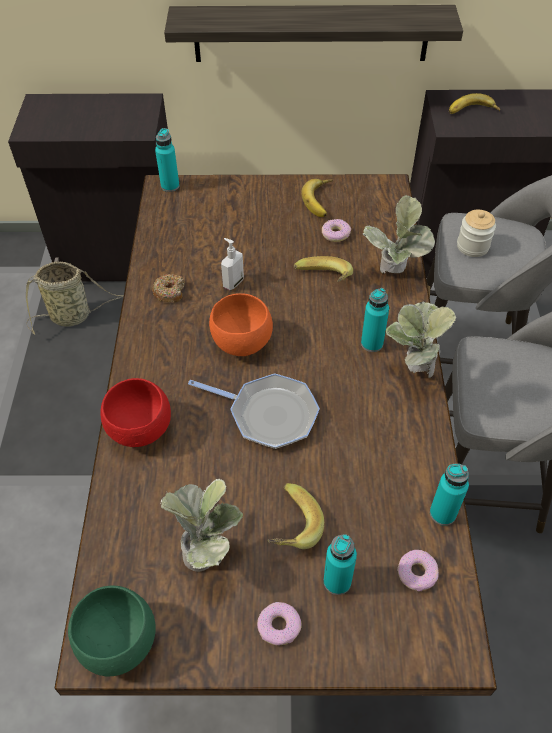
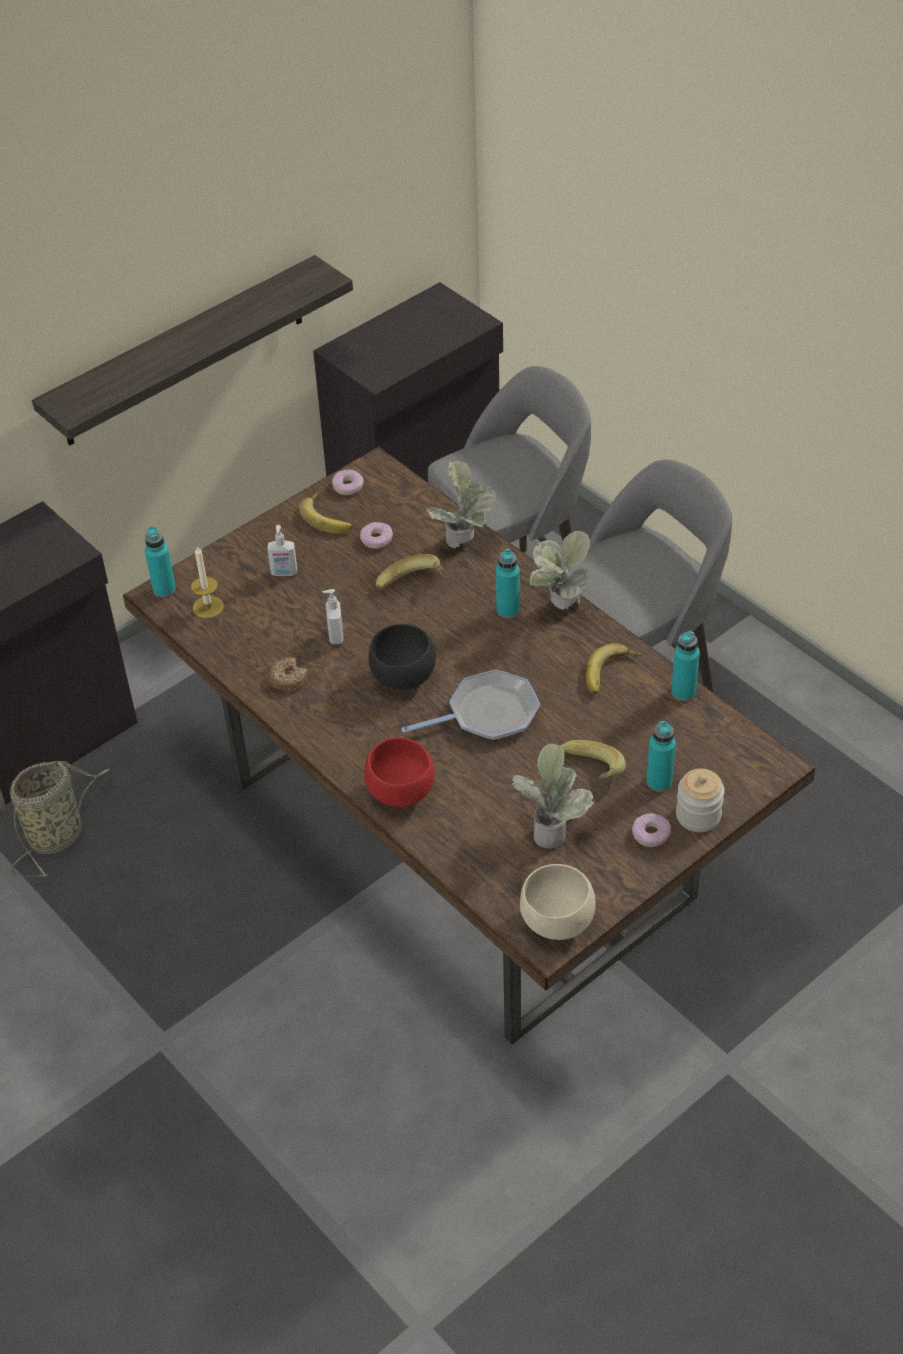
camera: 40 degrees left, 5 degrees down
(118, 644) = (558, 924): green bowl -> beige bowl
(180, 212) = (208, 607): none -> candle
(241, 344) = (404, 679): orange bowl -> black bowl
(251, 219) = (284, 573): none -> soap dispenser
(417, 573) = (704, 739): donut -> donut (348, 486)
(472, 111) = (381, 350): banana -> banana (611, 674)
(472, 246) = (487, 483): jar -> jar (698, 815)

